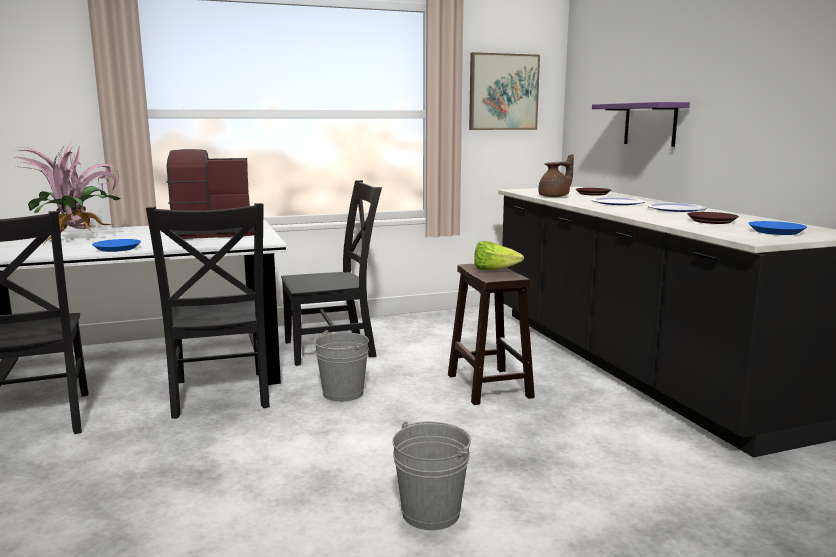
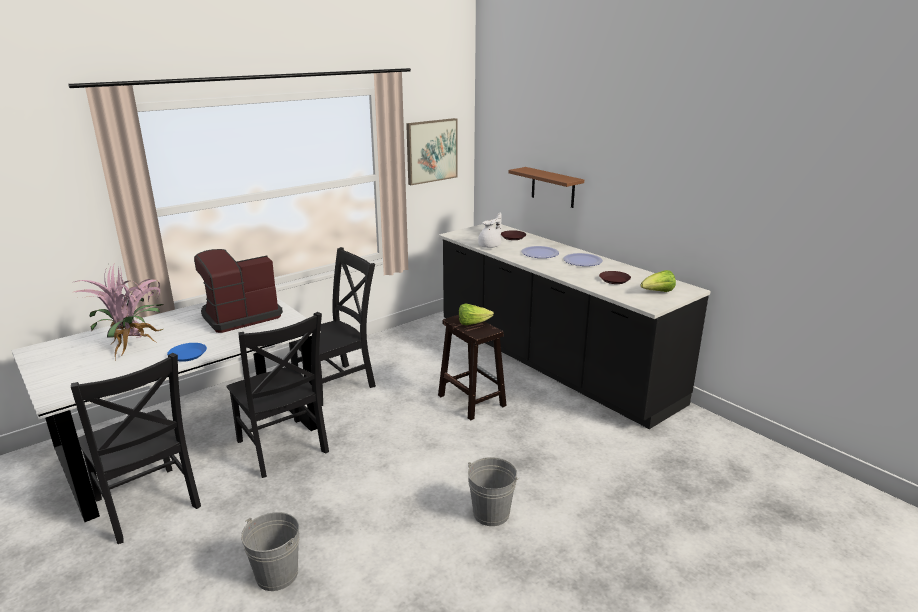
camera: 20 degrees left, 10 degrees up
(343, 393) = (374, 427): grey bucket -> grey bucket (277, 574)
(555, 196) = (490, 246): brown teapot -> white teapot
(650, 124) = (553, 187): purple shelf -> brown shelf
(777, 232) = (657, 292): blue plate -> lettuce

